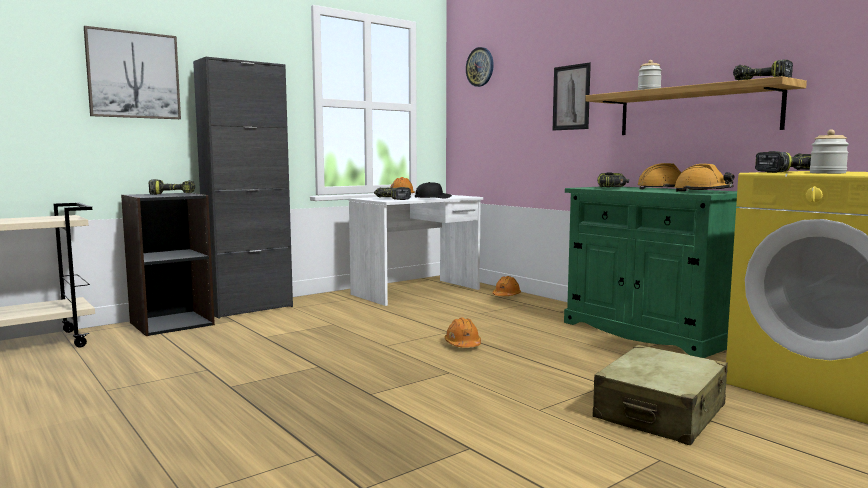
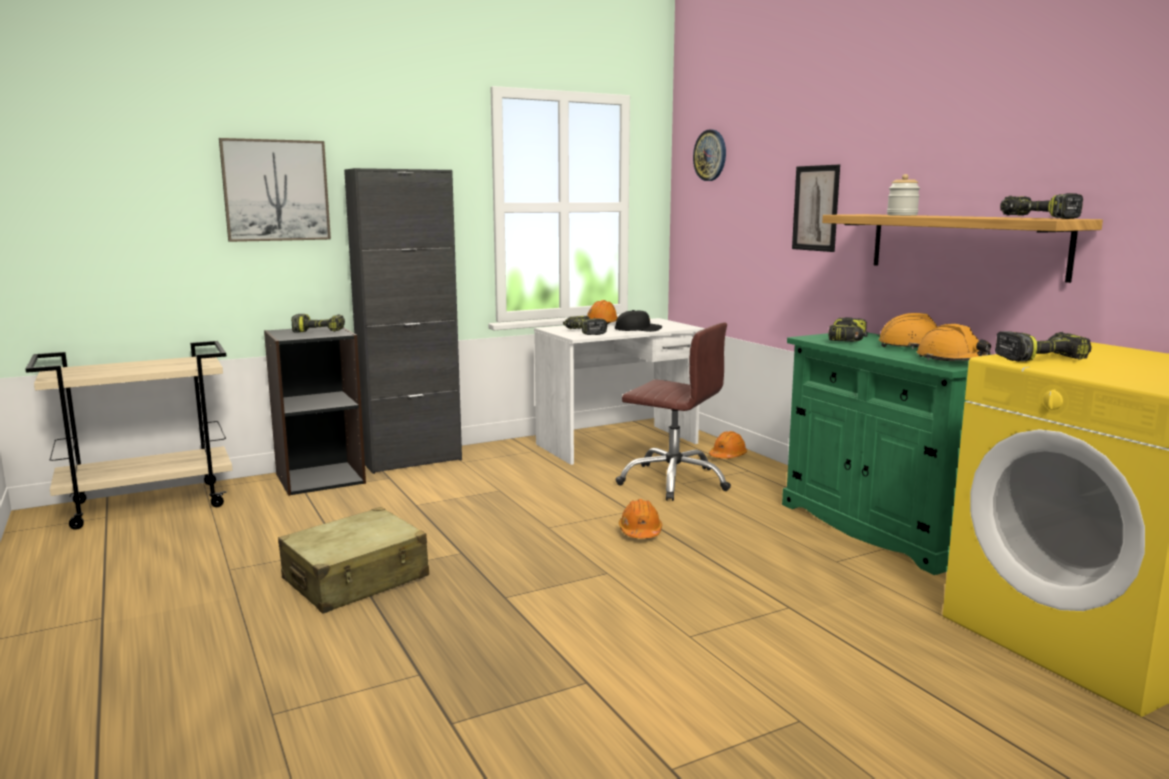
camera: 10 degrees right, 5 degrees up
(473, 312) = (674, 481): none -> brown office chair
(660, 413) = (835, 654): beige suitcase -> beige suitcase (356, 579)
(827, 173) = (1079, 370): jar -> none

